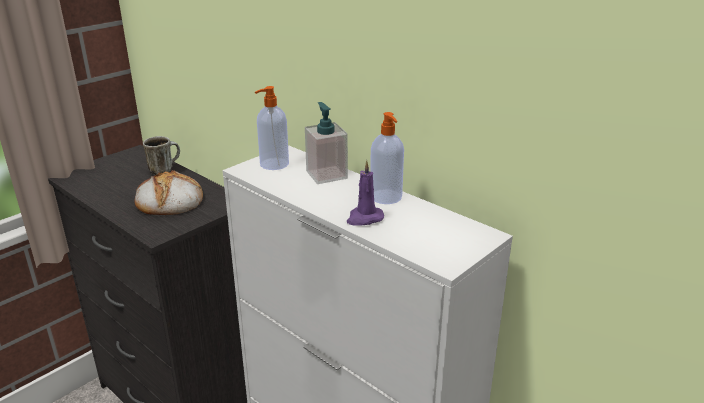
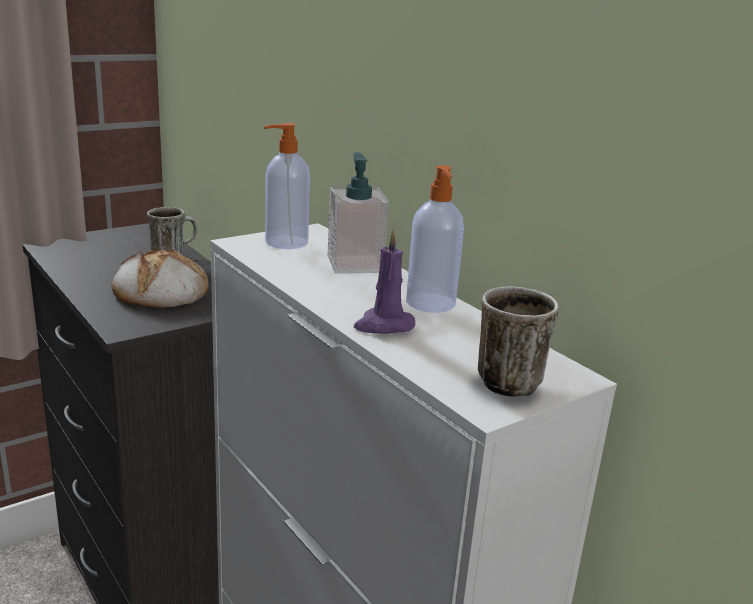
camera: 10 degrees right, 5 degrees down
(454, 243) = (512, 379): none -> mug

